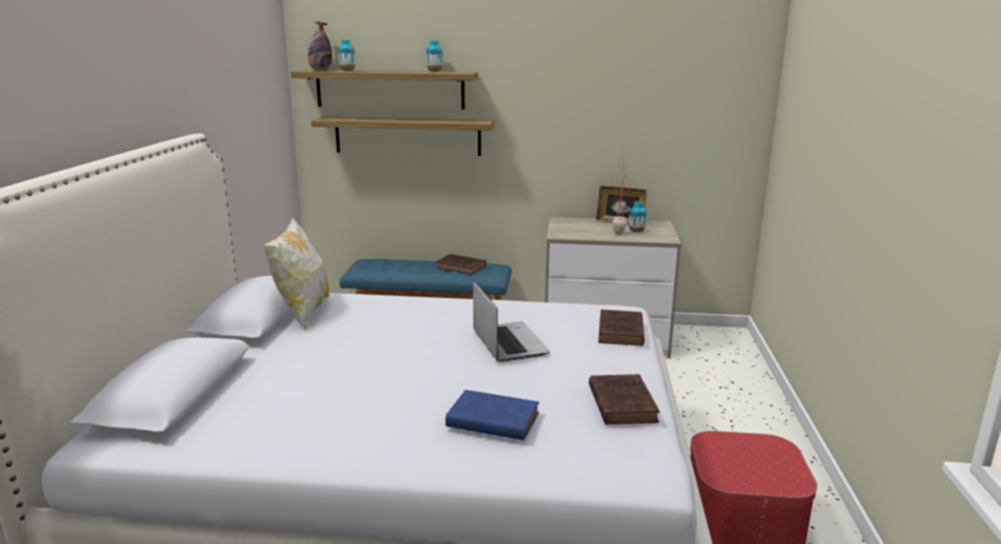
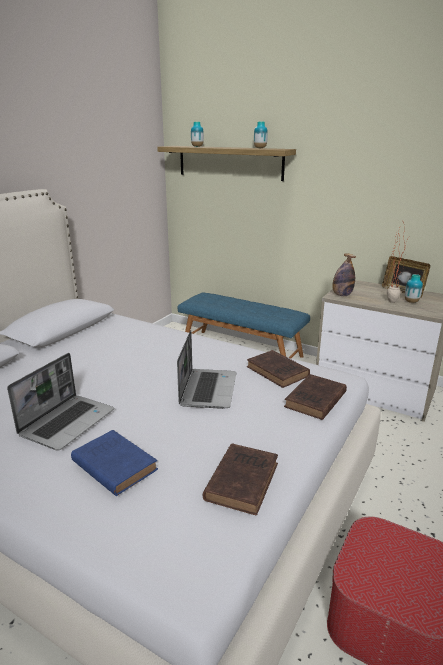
camera: 25 degrees right, 5 degrees up
(303, 312) = (92, 331): pillow -> none
(320, 70) = (180, 146): bottle -> bottle (342, 295)
(393, 400) = (68, 422): none -> laptop
(407, 136) = (240, 201): shelf -> none
(462, 267) = (267, 310): brown book -> brown book (278, 372)

